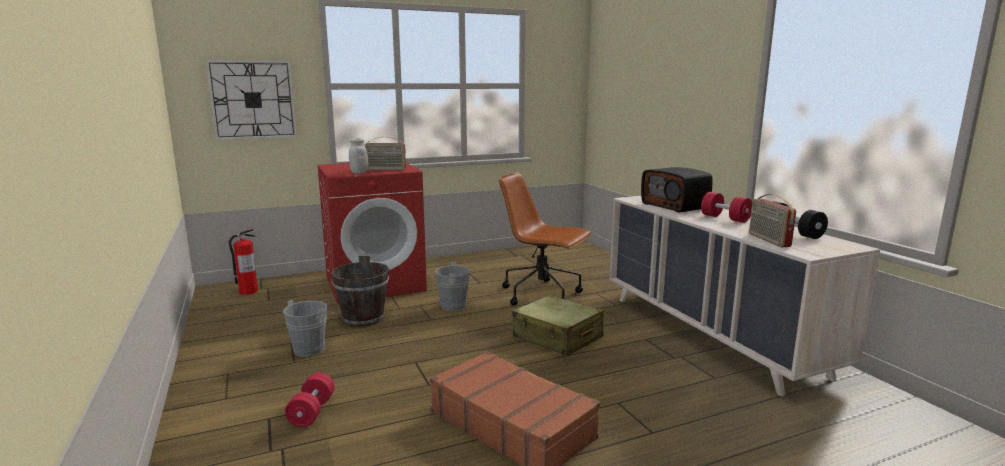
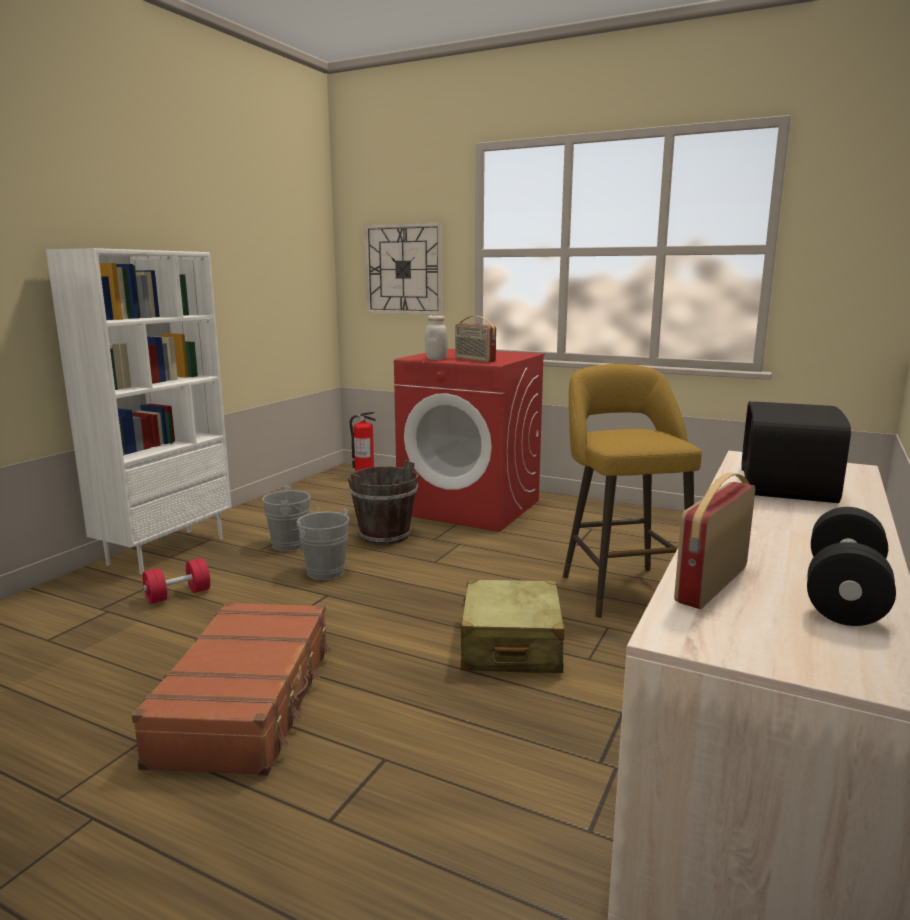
camera: 50 degrees right, 0 degrees up
(209, 396) = (166, 550): none -> white bookcase
(450, 306) = (484, 556): grey bucket -> grey bucket (323, 570)
(542, 294) = (621, 588): brown office chair -> yellow stool
(725, 218) = (798, 527): red dumbbell -> none

